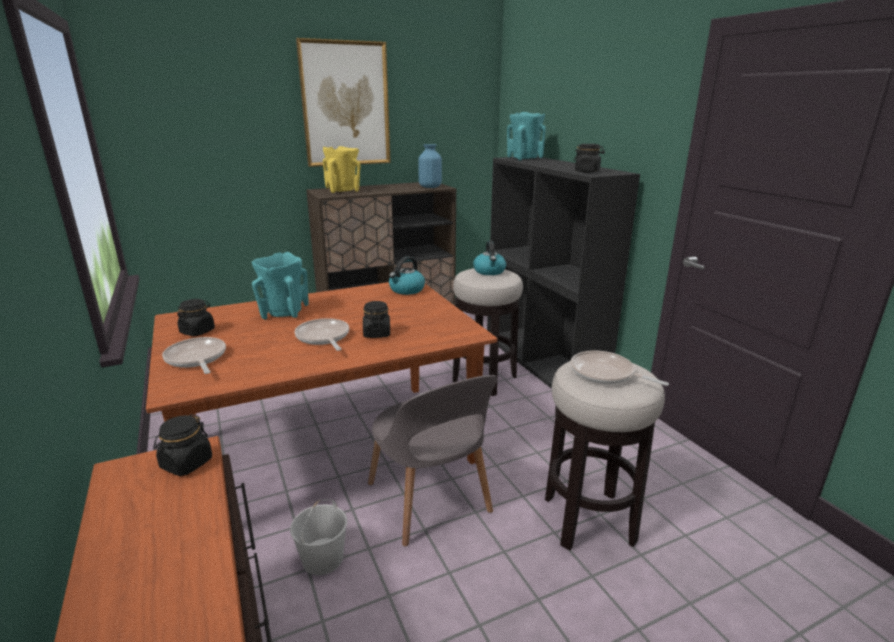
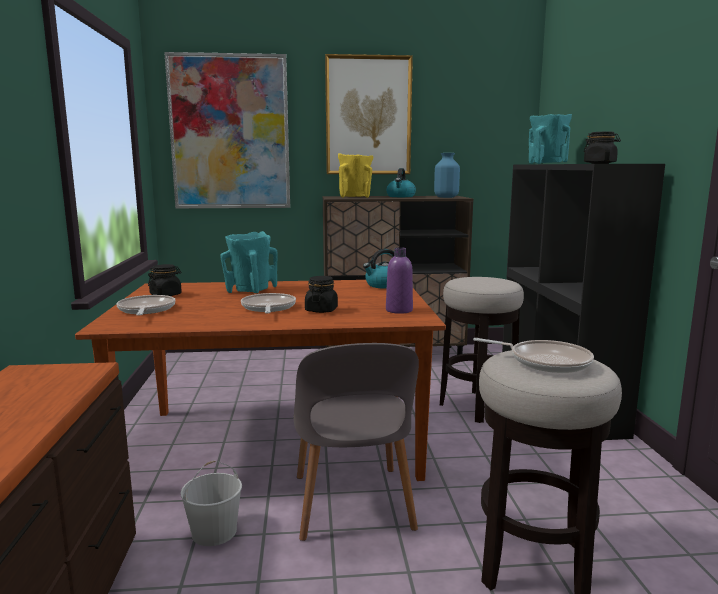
camera: 20 degrees right, 10 degrees down
(186, 463) = (73, 375): black jar -> none
(197, 125) = (230, 133): none -> picture
(446, 324) = (399, 310): none -> purple bottle
(489, 271) = (487, 279): kettle -> kettle (401, 196)
(605, 374) = (545, 361): frying pan -> frying pan turned 150 degrees clockwise

